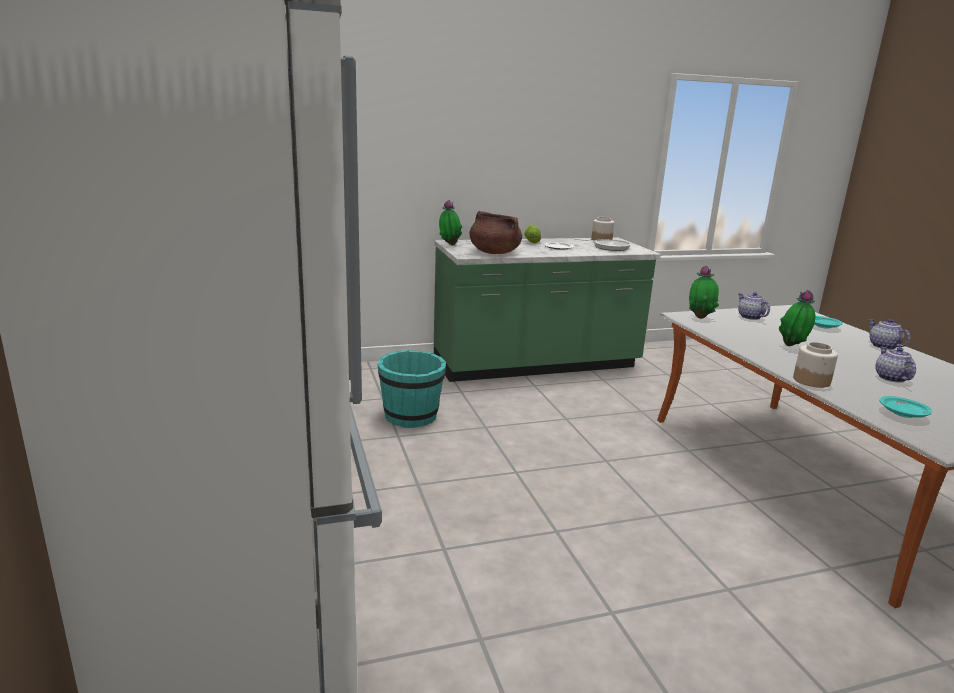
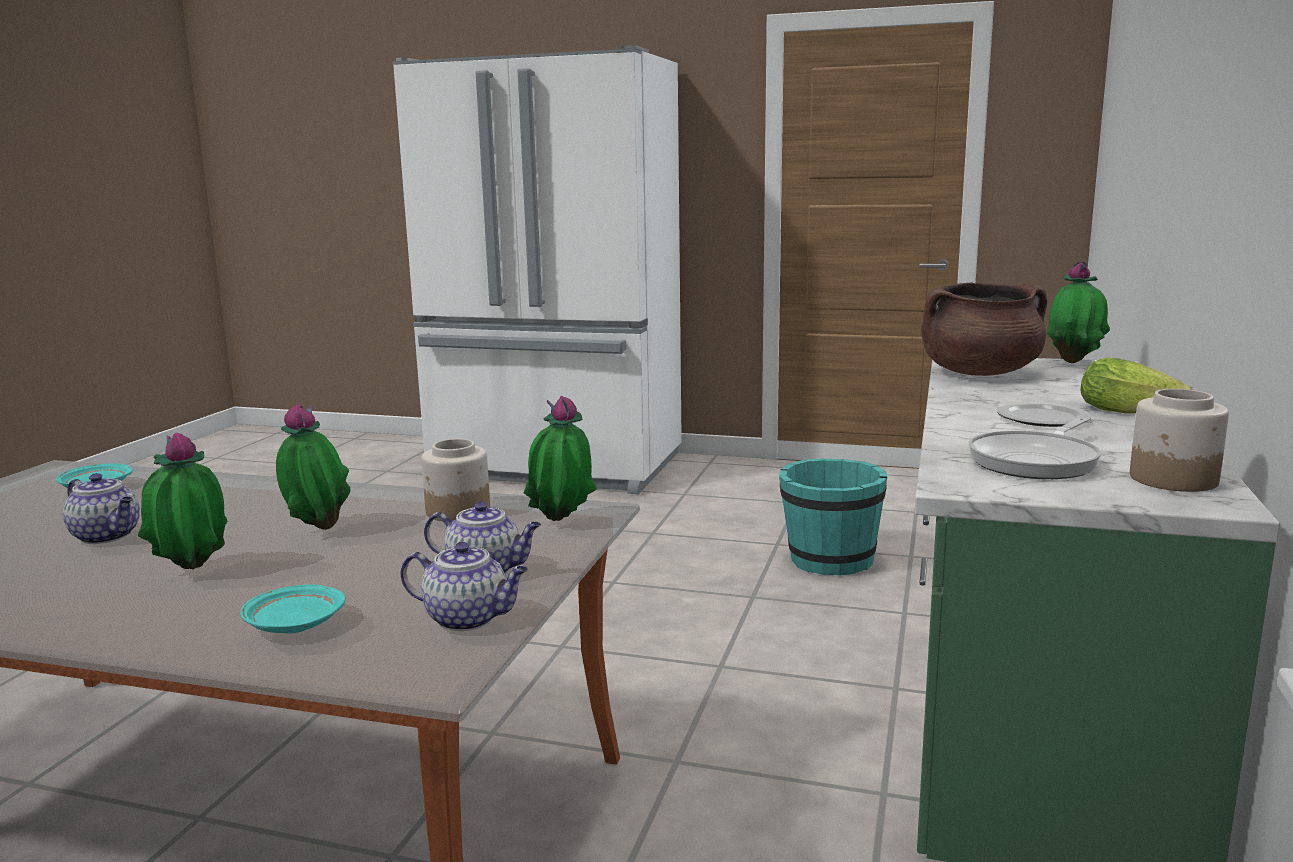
camera: 125 degrees right, 5 degrees down
(811, 381) = (242, 484): jar -> jar (457, 511)
(853, 350) = (191, 572): none -> potted plant
(882, 346) = (118, 619): teapot -> teapot (469, 619)

